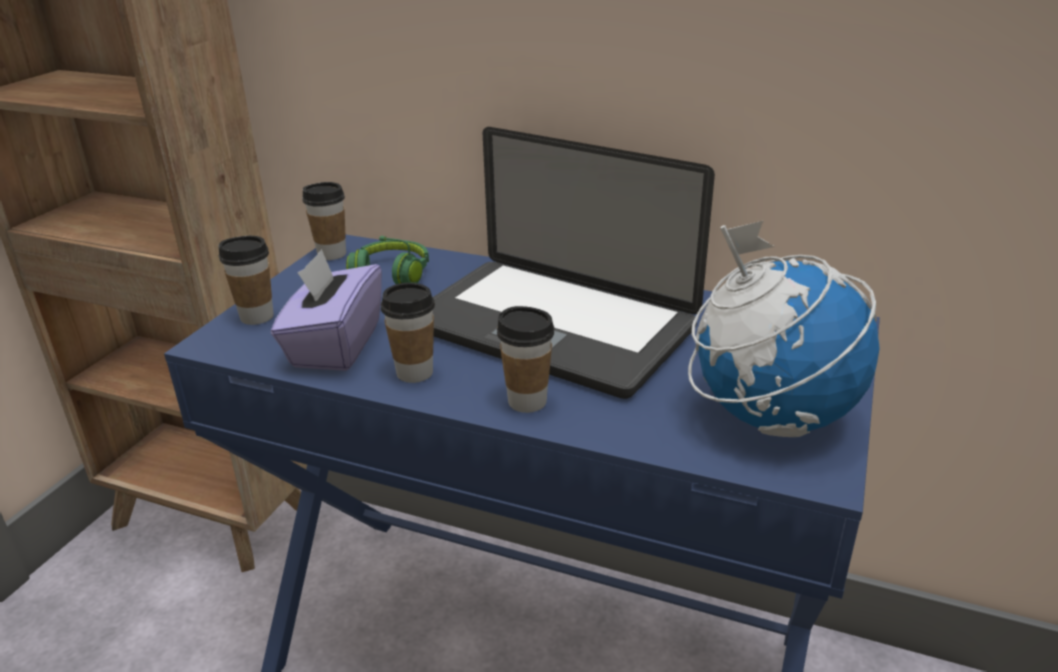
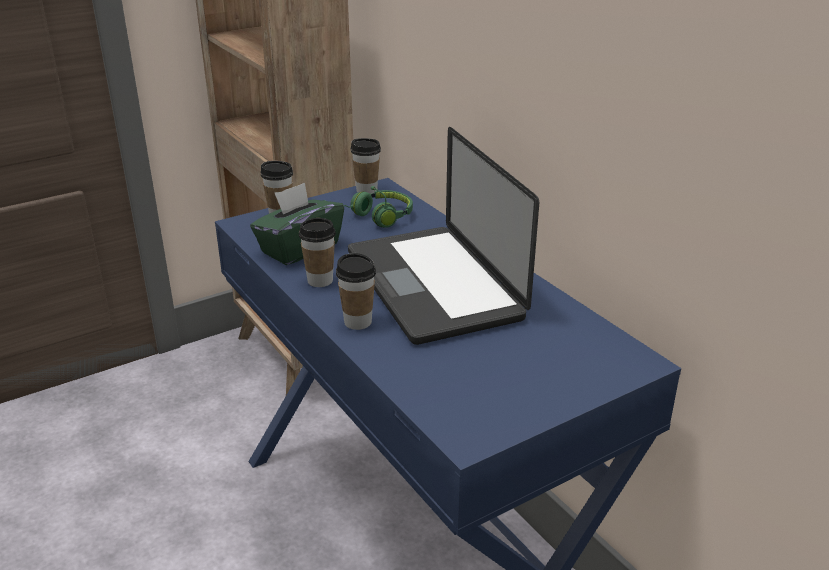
camera: 35 degrees right, 0 degrees up
(335, 345) = (299, 248): purple tissue box -> green tissue box
(770, 416) = (489, 393): globe -> none

